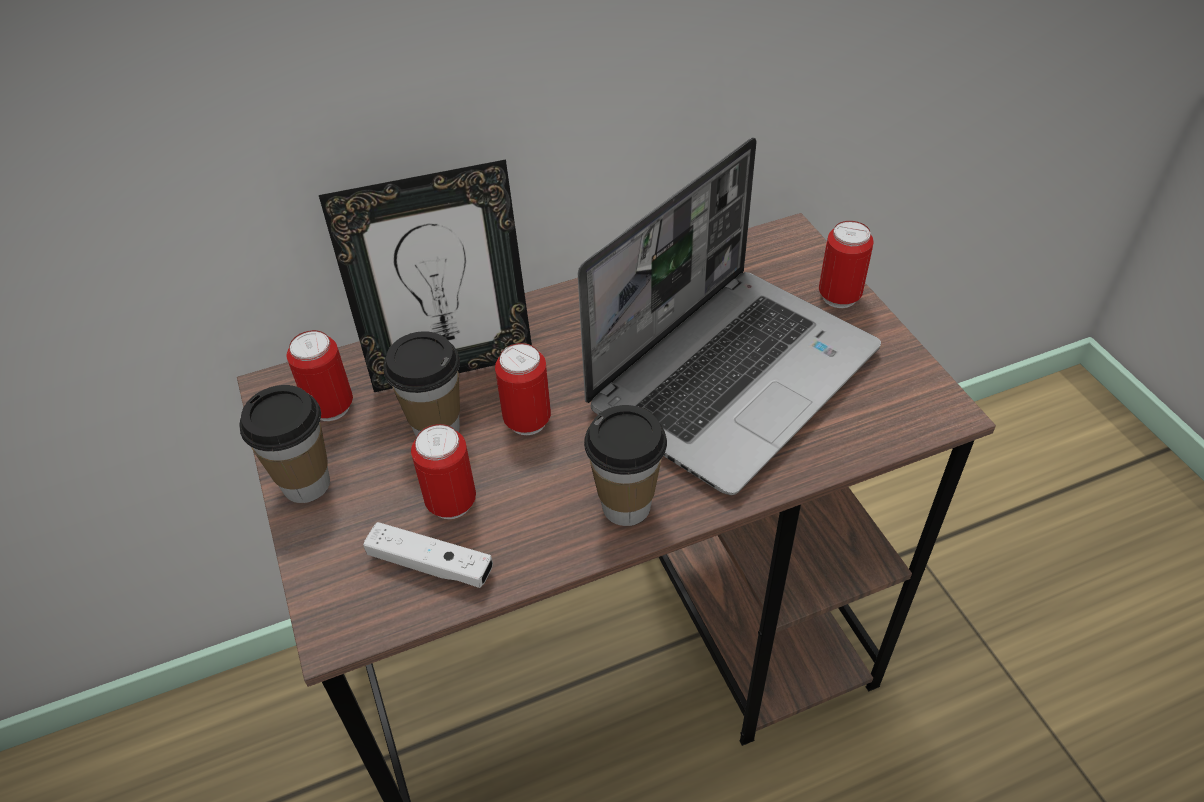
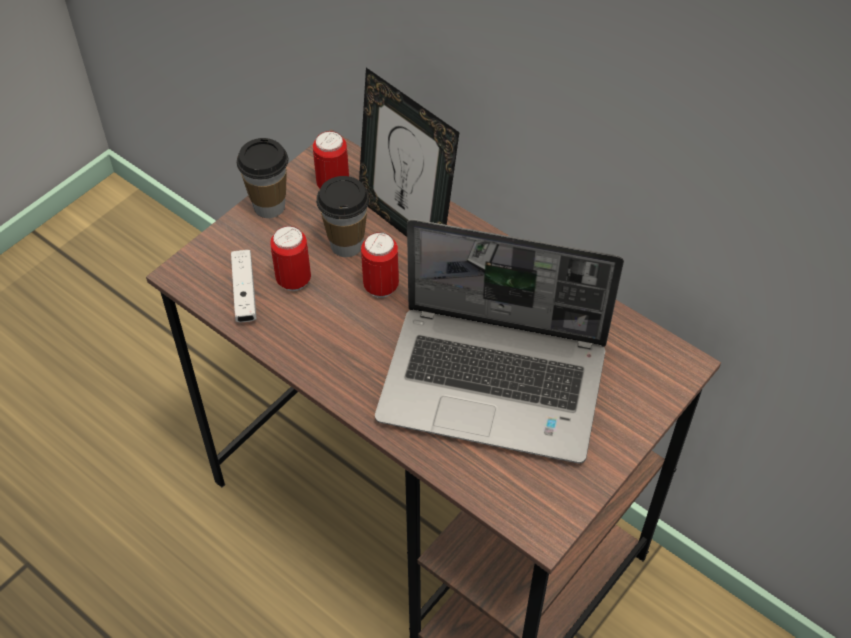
camera: 60 degrees right, 5 degrees up
(626, 506) = (341, 369): cup -> none
(839, 297) = (629, 422): can -> none

